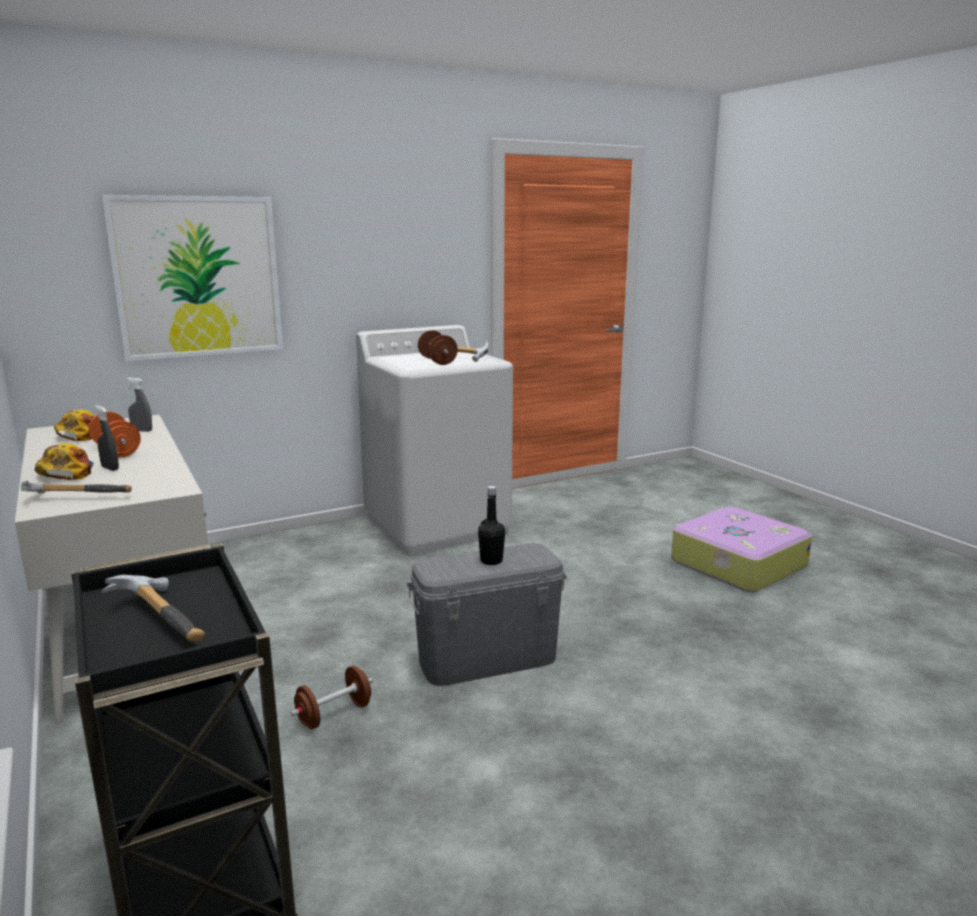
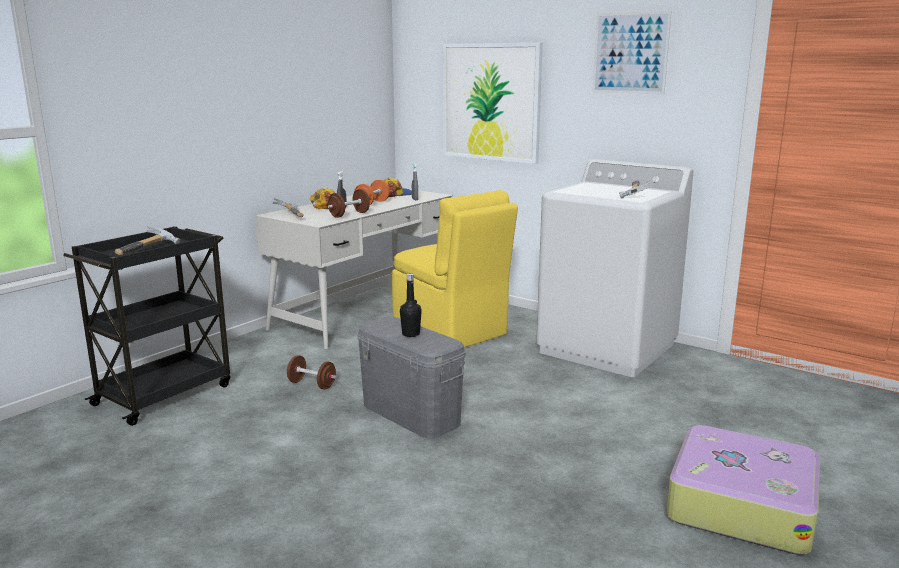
camera: 65 degrees right, 0 degrees up
(288, 583) = (451, 331): none -> yellow chair
(381, 211) = (630, 53): none -> picture
(437, 361) = (600, 192): brown dumbbell -> brown dumbbell (349, 215)

